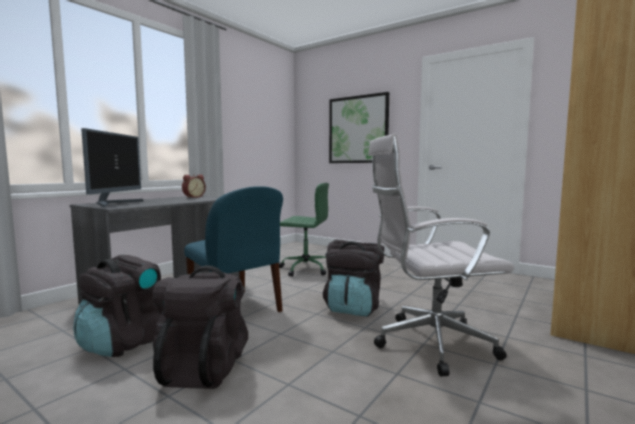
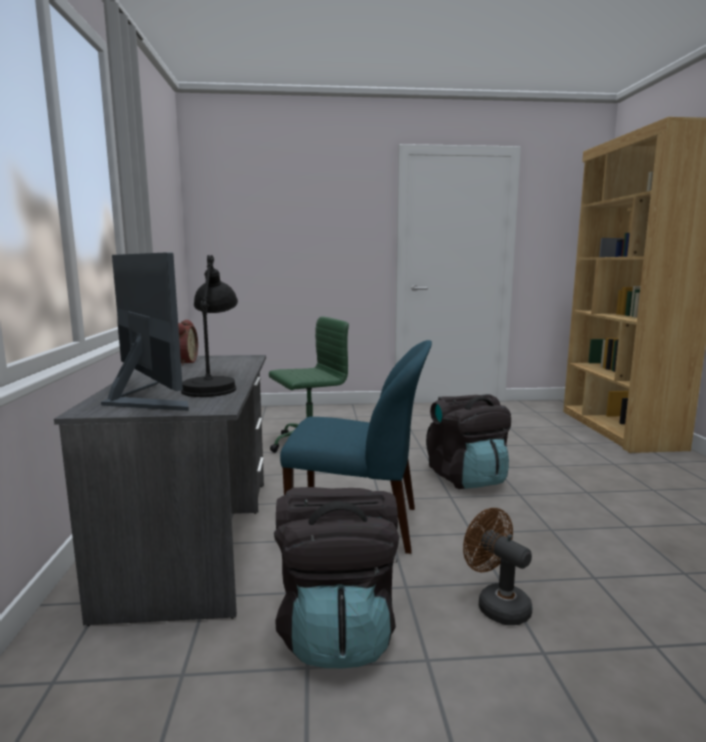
camera: 40 degrees left, 5 degrees up
(157, 203) = (213, 384): none -> black table lamp
(204, 366) = (496, 604): black backpack -> brown fan
(358, 129) = (307, 233): picture -> none
(428, 344) = (590, 491): white office chair -> none

